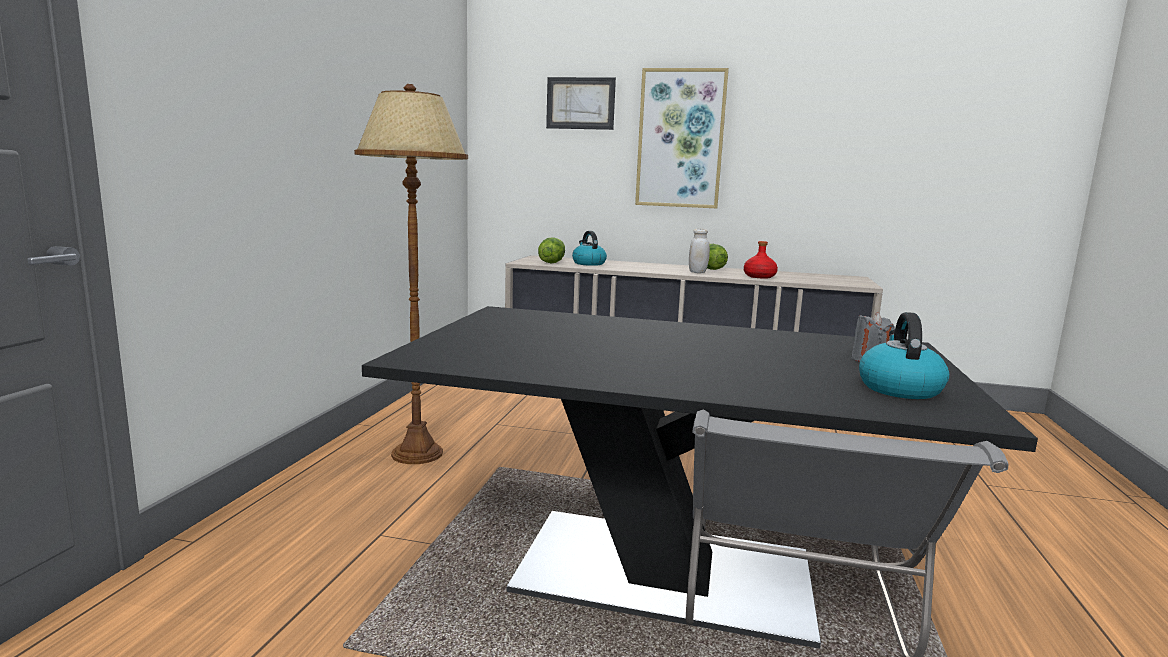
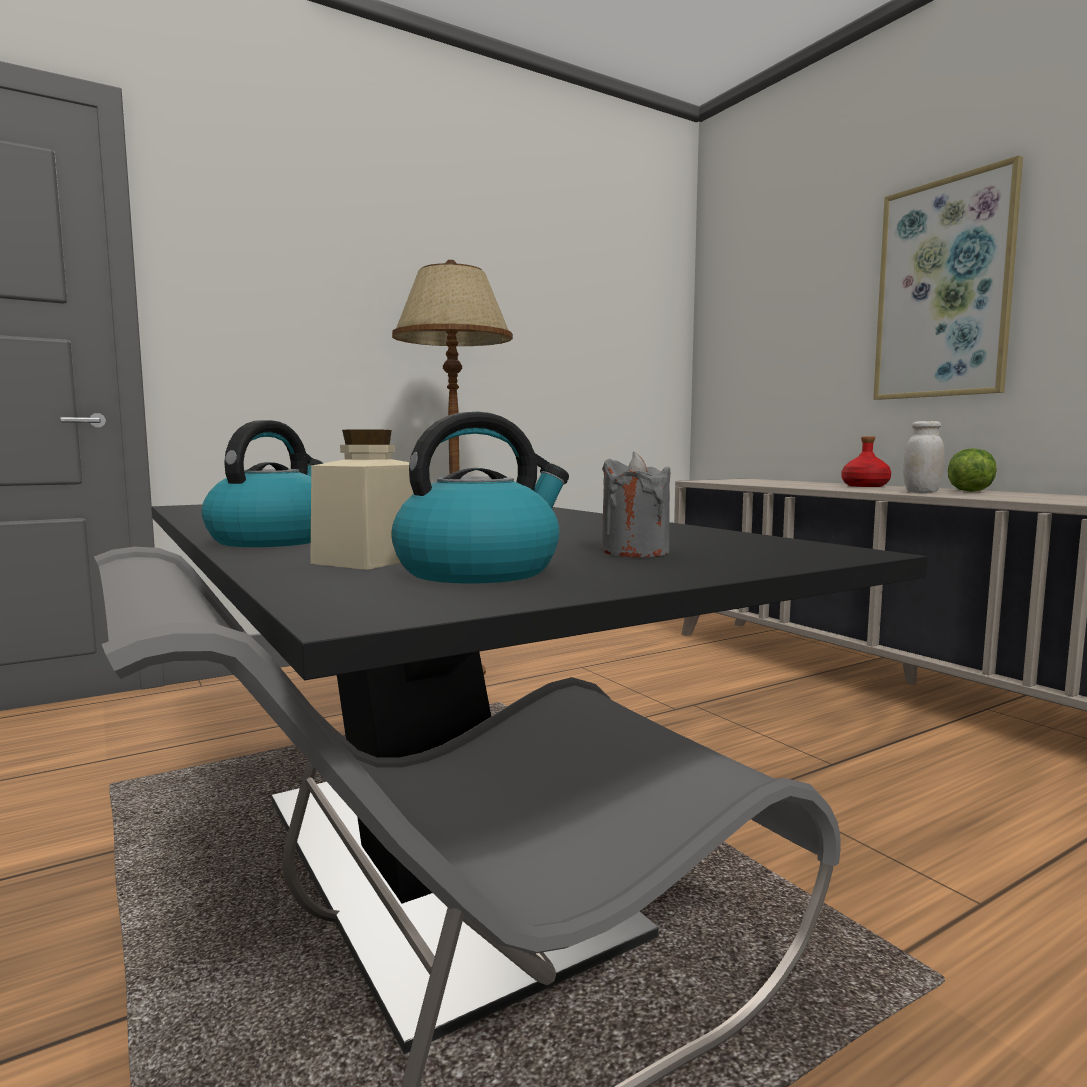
camera: 45 degrees right, 5 degrees down
(551, 262) = (735, 481): lettuce -> none
(580, 103) = (809, 269): picture -> none
(588, 263) = (784, 483): kettle -> kettle (273, 540)
(759, 277) = (1025, 498): red bottle -> red bottle (864, 486)
(837, 391) = (371, 560): none -> beige jar

